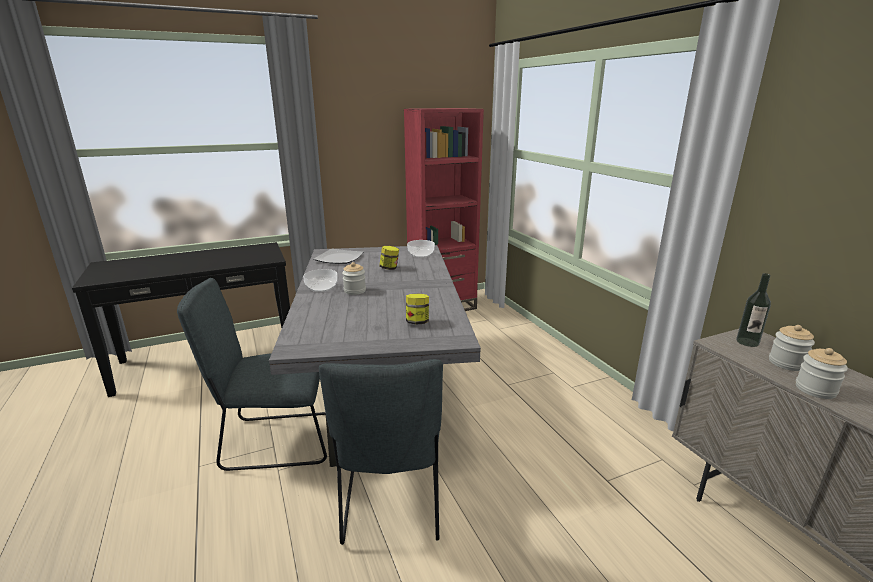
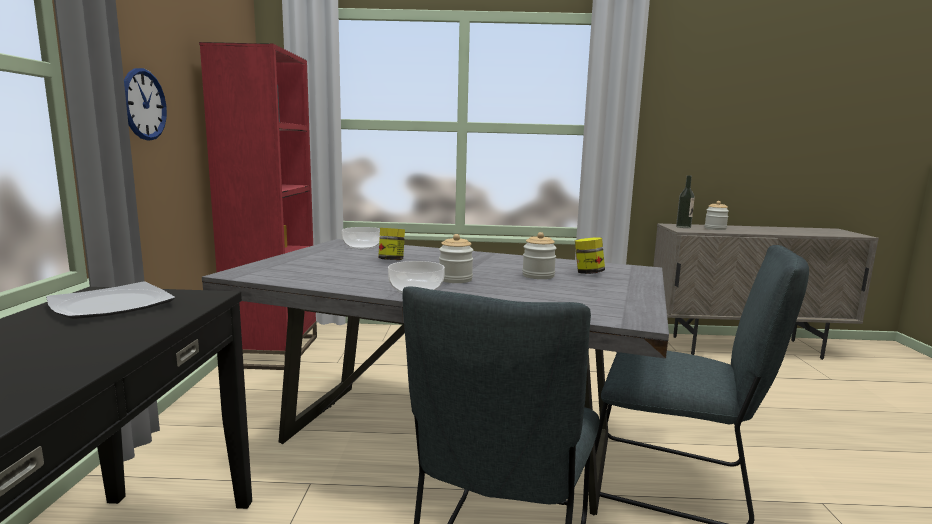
camera: 65 degrees left, 10 degrees down
(338, 258) = (294, 271): plate -> plate (111, 305)
(352, 152) = (144, 104): none -> wall clock
(815, 389) = (749, 232): jar -> jar (538, 276)

